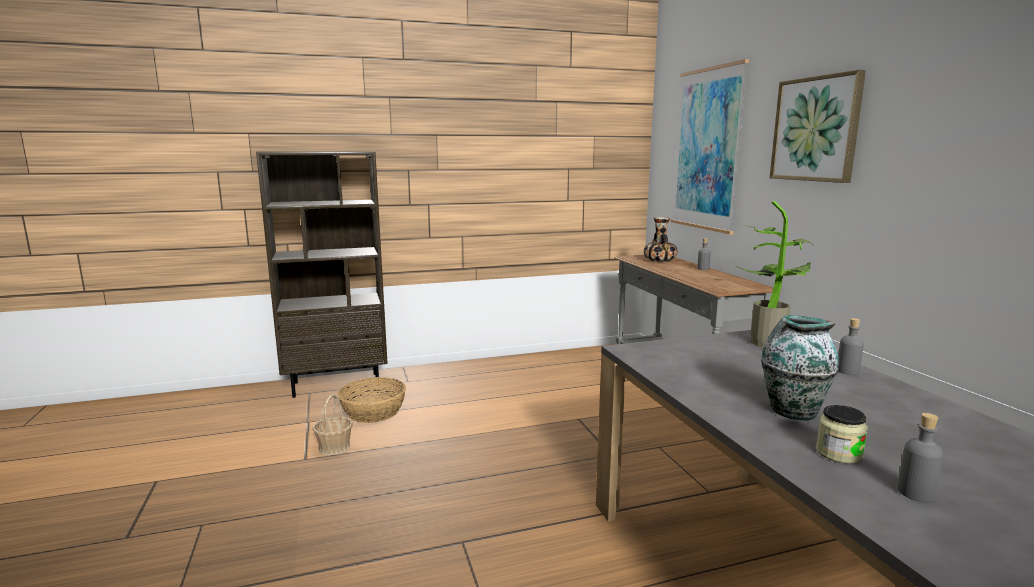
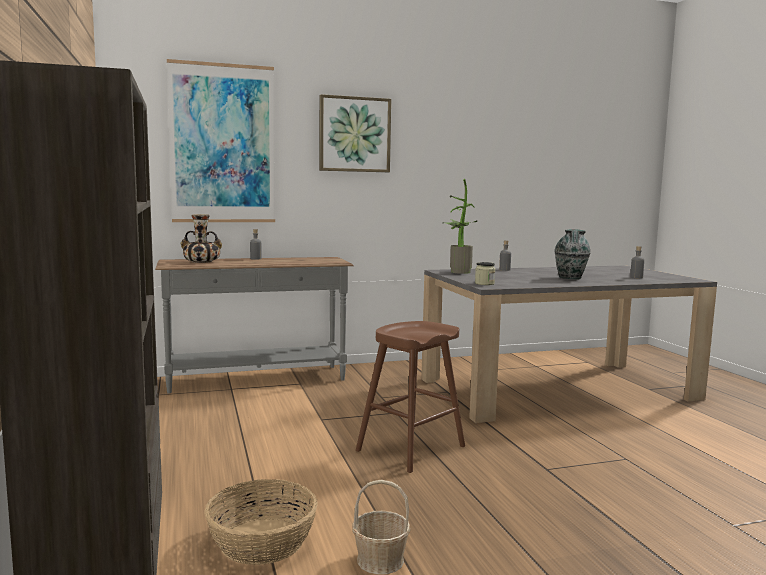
camera: 90 degrees left, 5 degrees down
(513, 461) = (410, 448): none -> brown stool
(838, 453) = (611, 279): jar -> jar (484, 283)

